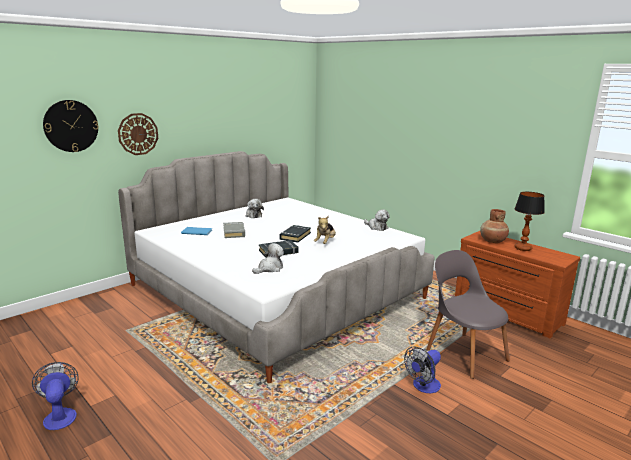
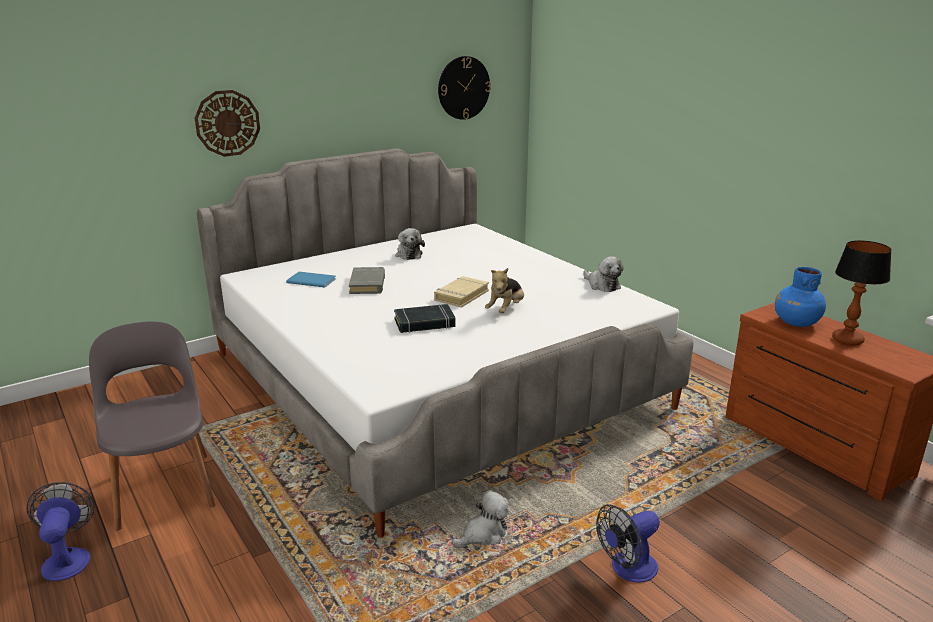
camera: 10 degrees right, 5 degrees up
(71, 126) = (121, 112): wall clock -> wall clock (463, 88)
(269, 268) = (400, 353): plush toy -> plush toy (483, 534)
(295, 236) = (461, 295): black book -> beige book
(464, 353) = (716, 515): grey chair -> grey chair (163, 487)
(492, 241) = (796, 322): brown vase -> blue vase

